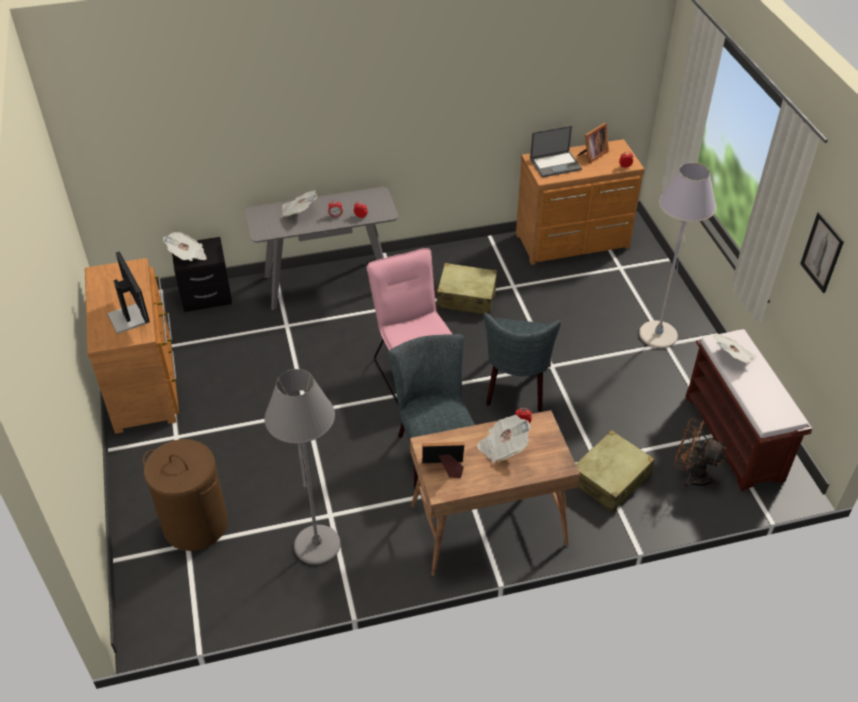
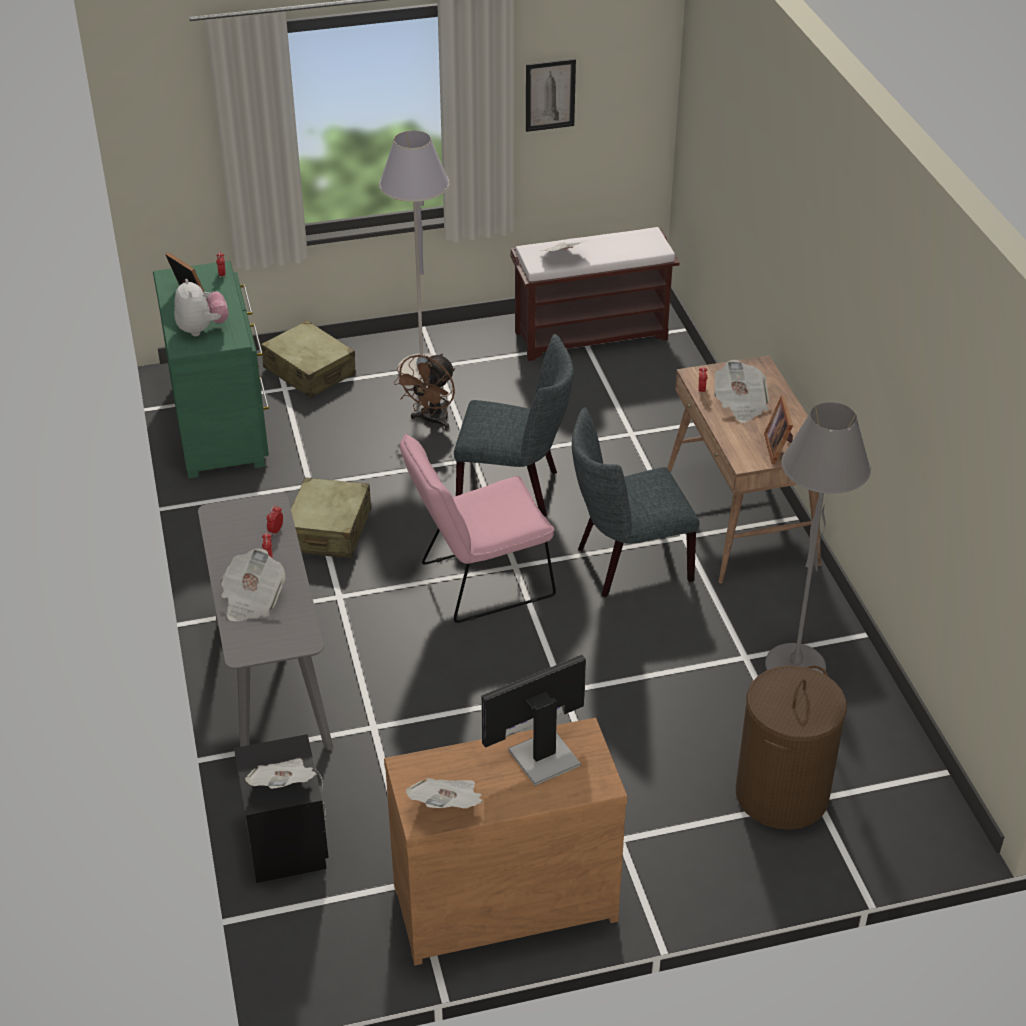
camera: 90 degrees left, 5 degrees down
(103, 281) = (447, 806): none -> newspaper
(556, 164) = (202, 329): laptop -> plush toy
(574, 242) = (221, 424): brown dresser -> green dresser
(610, 479) = (659, 425): beige suitcase -> beige suitcase (309, 371)
(691, 476) = (649, 369): brown fan -> brown fan (431, 421)

